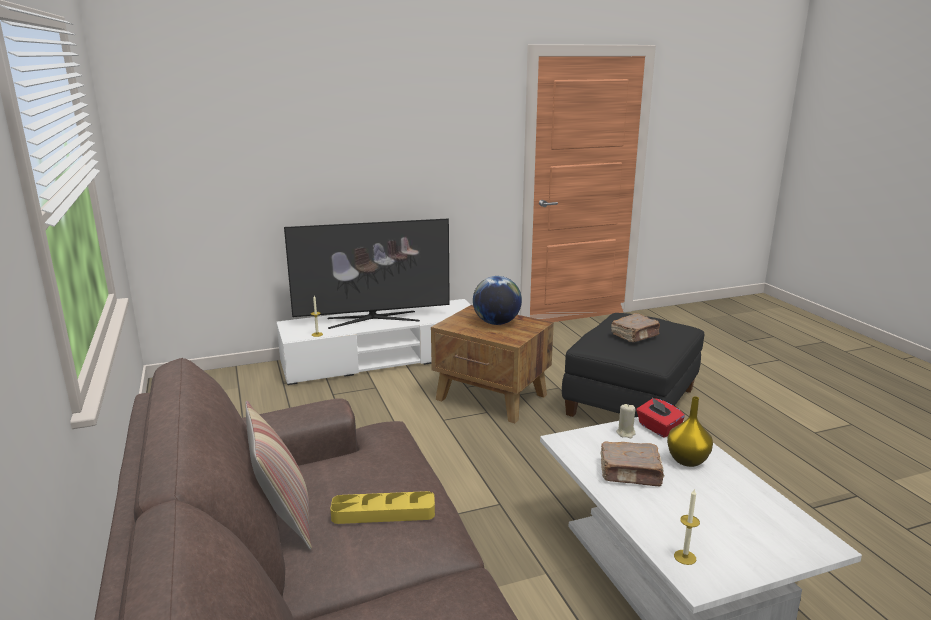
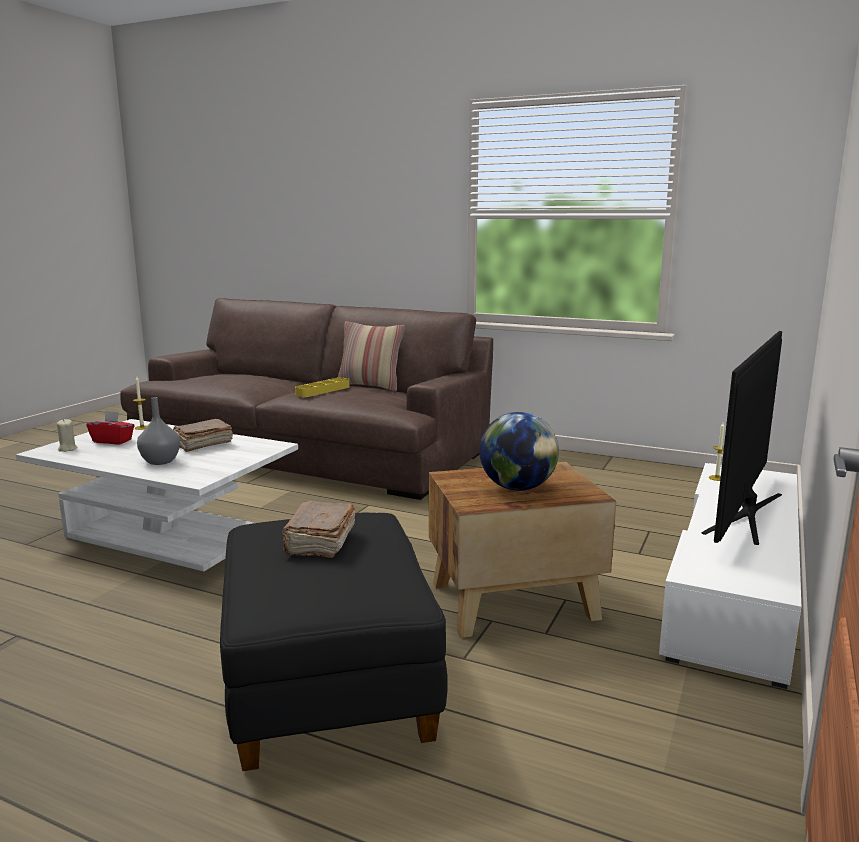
camera: 135 degrees right, 5 degrees down
(626, 433) = (228, 462): beige candle -> beige candle (67, 449)
(658, 428) = (201, 472): red tissue box -> red tissue box (112, 441)
(688, 460) = (160, 462): yellow vase -> grey vase

